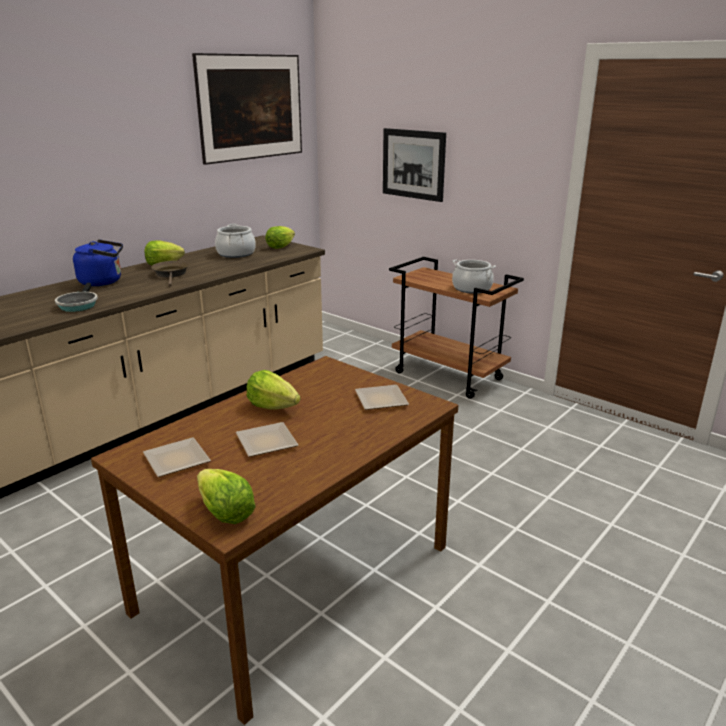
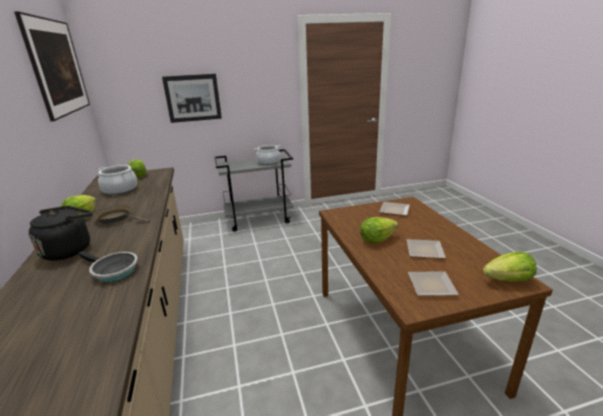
camera: 55 degrees left, 0 degrees up
(103, 282) = (69, 249): blue kettle -> black kettle
(449, 376) = (259, 219): brown cart -> grey cart

